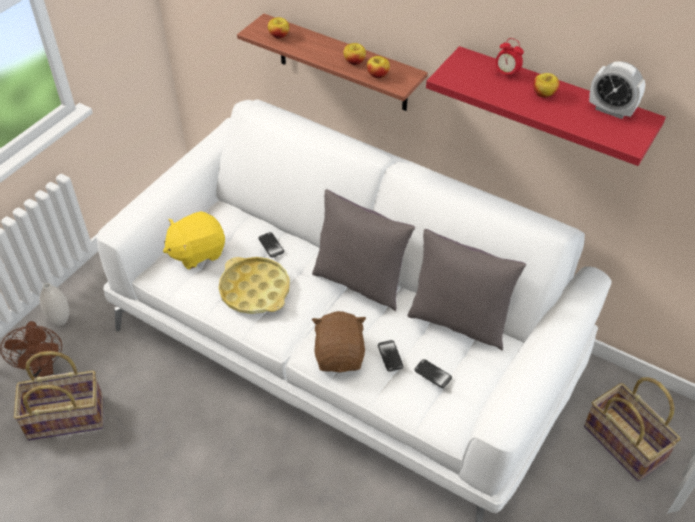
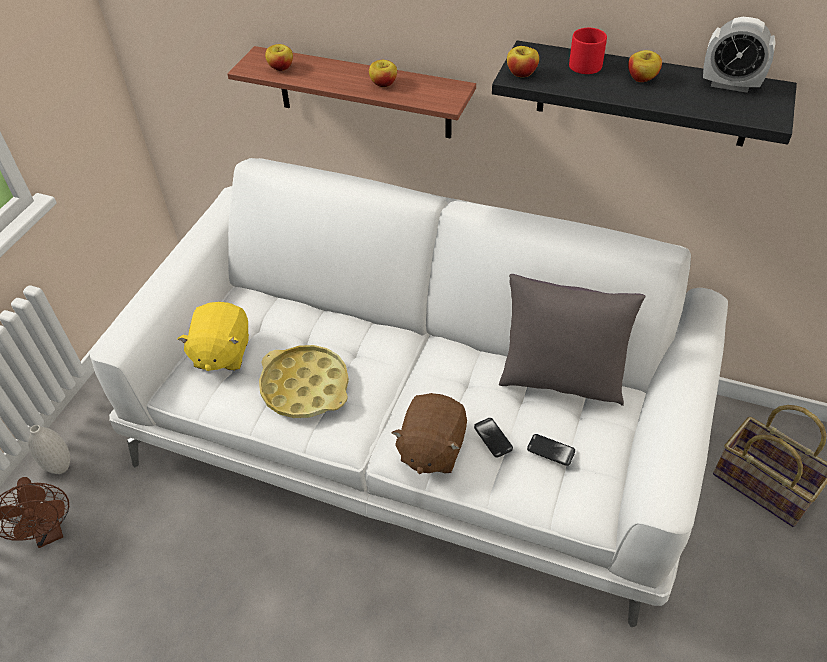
camera: 10 degrees left, 0 degrees up
(66, 417) = (91, 589): basket -> none
(197, 252) = (222, 353): yellow plush toy -> yellow plush toy turned 45 degrees counterclockwise
(271, 245) = (312, 329): phone -> none
(340, 355) = (431, 449): brown plush toy -> brown plush toy turned 150 degrees counterclockwise
(359, 282) = (430, 354): grey pillow -> none
(378, 75) = (417, 94): apple -> apple (521, 73)
(506, 74) = (586, 62): alarm clock -> red mug
(552, 104) = (643, 94): red shelf -> black shelf

